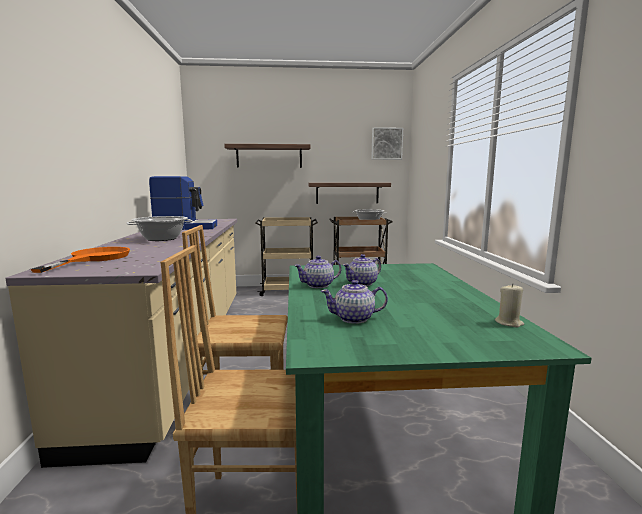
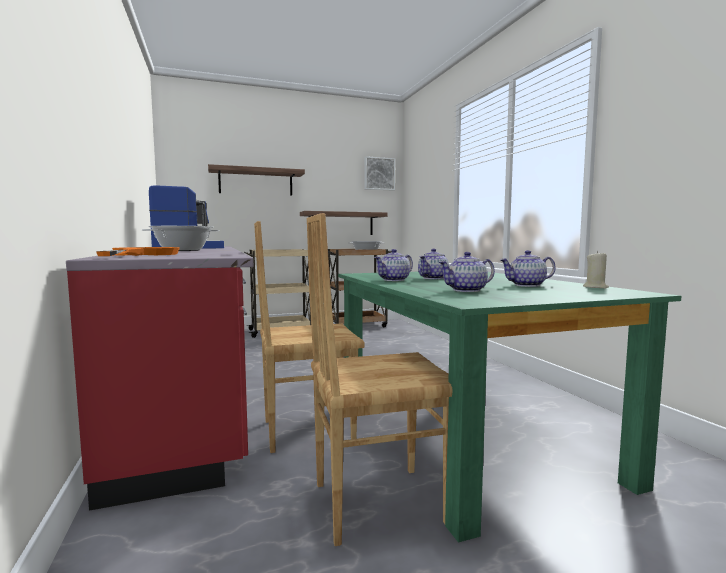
camera: 15 degrees left, 5 degrees down
(179, 353) = (192, 392): beige counter -> red counter
(435, 311) = (527, 285): none -> teapot

